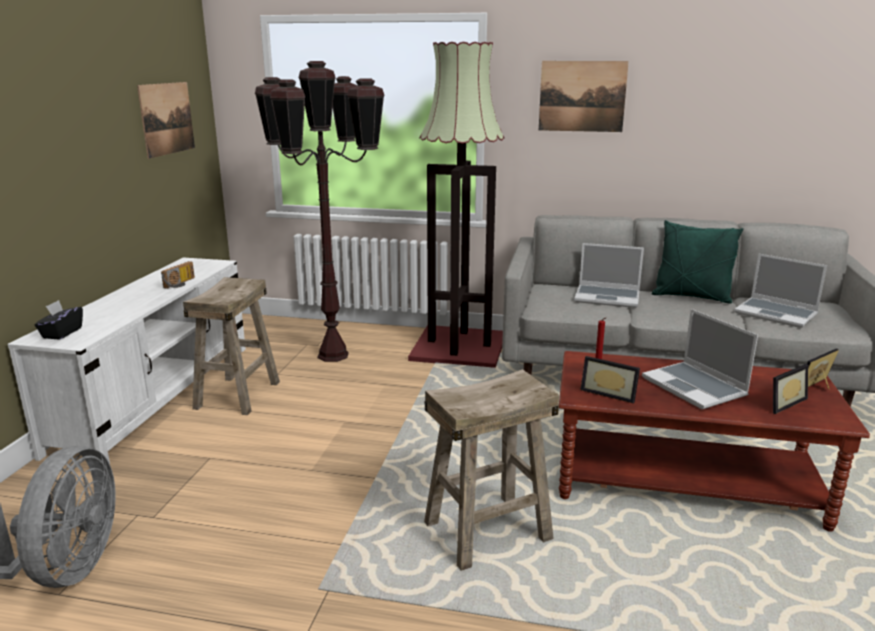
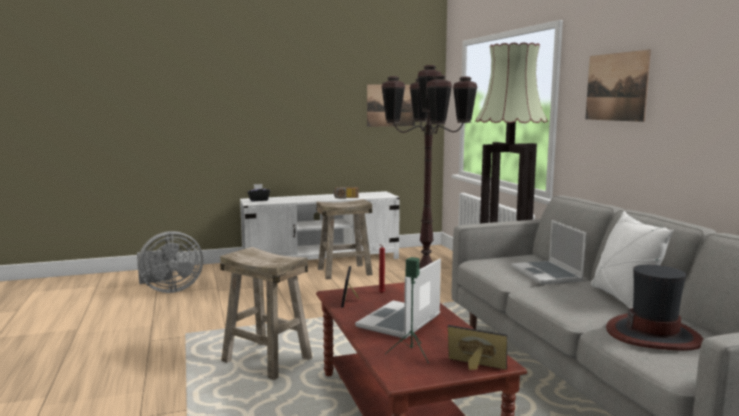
camera: 60 degrees right, 10 degrees down
(691, 297) = (622, 299): green pillow -> white pillow
(776, 314) = (653, 335): laptop -> hat
(781, 402) = (412, 353): picture frame -> green speaker

